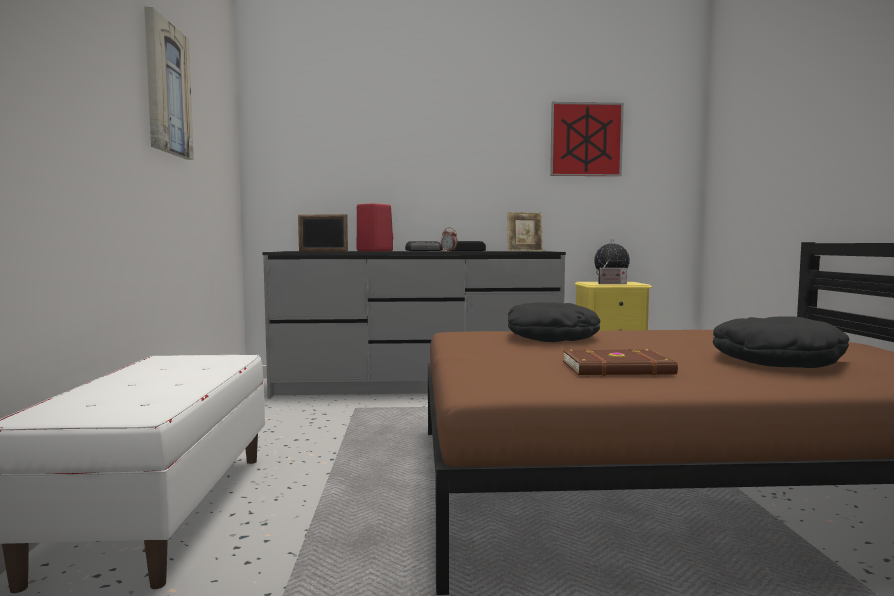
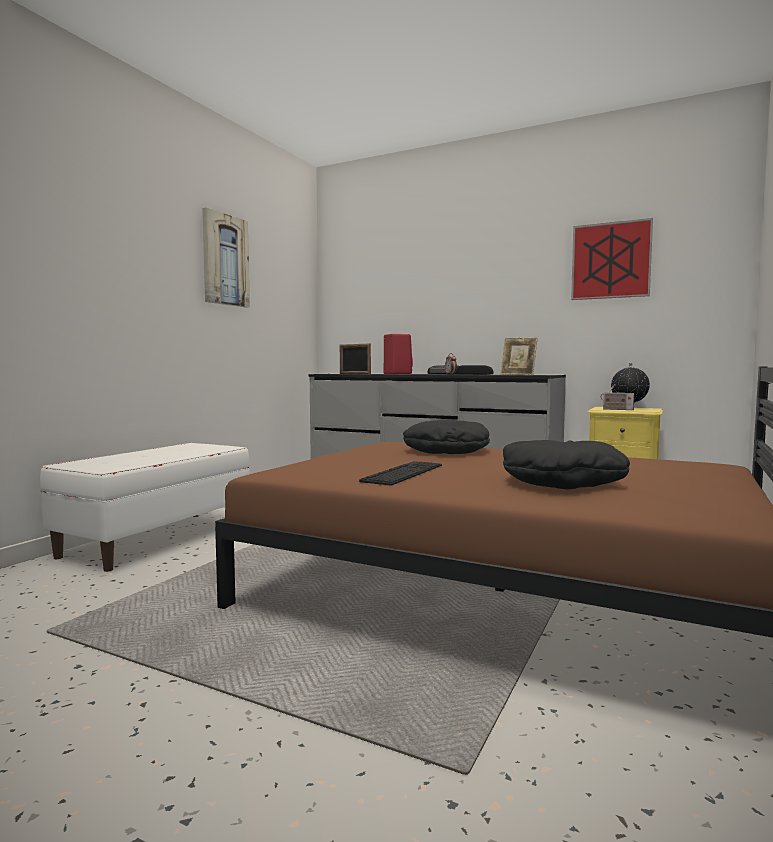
camera: 30 degrees right, 0 degrees up
(618, 368) = (403, 473): brown book -> keyboard

